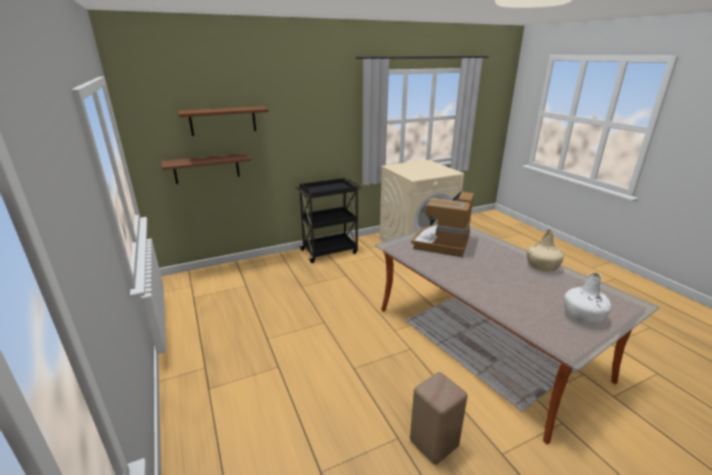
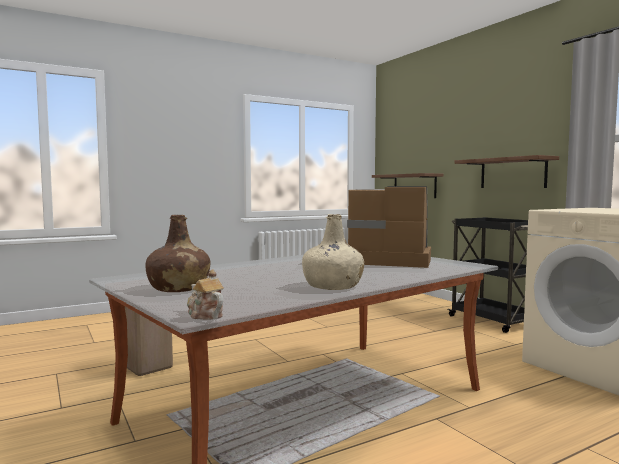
camera: 85 degrees right, 20 degrees down
(223, 120) = (431, 140): brown shelf -> brown shelf (512, 173)
(583, 316) = (178, 288): white bottle -> brown bottle
(635, 301) = (205, 315): none -> teapot

